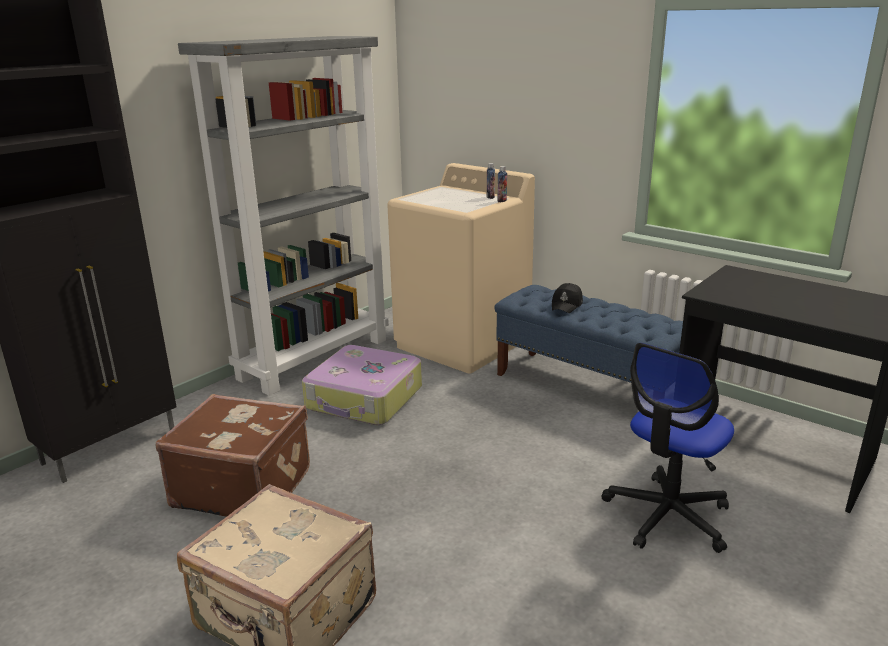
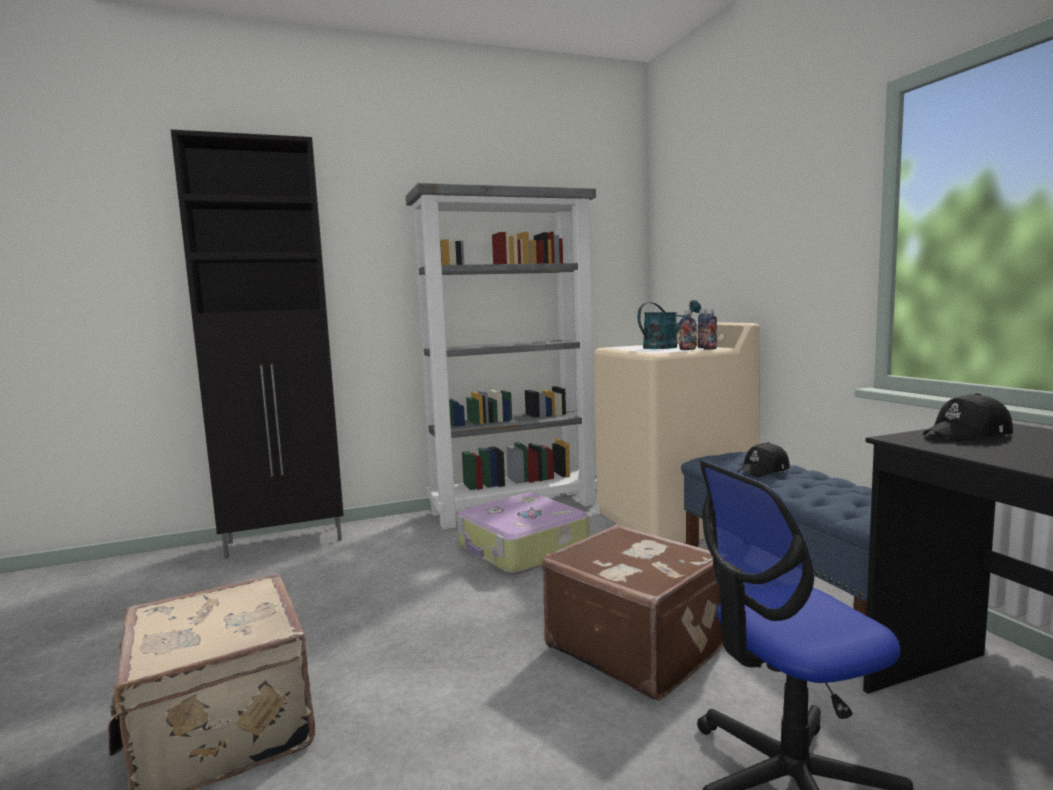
camera: 30 degrees right, 15 degrees down
(243, 487) = (335, 597): brown suitcase -> brown suitcase (636, 646)
(456, 196) = (665, 347): none -> turquoise watering can
(485, 203) = (687, 349): none -> bottle
(730, 284) = (968, 435): none -> black cap

